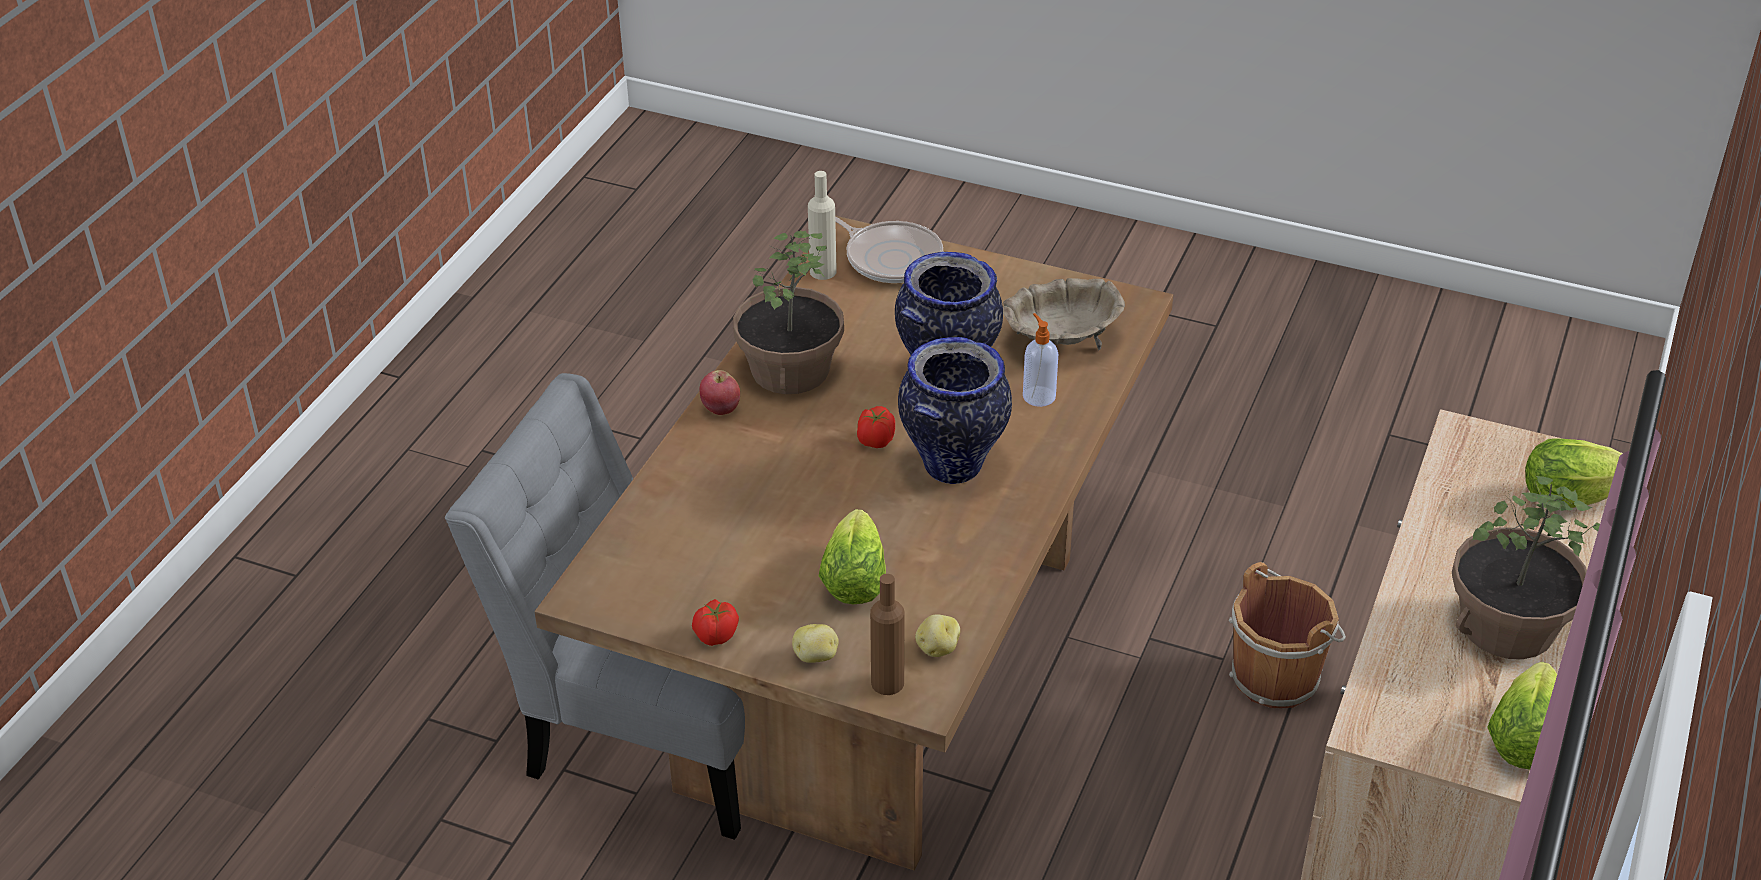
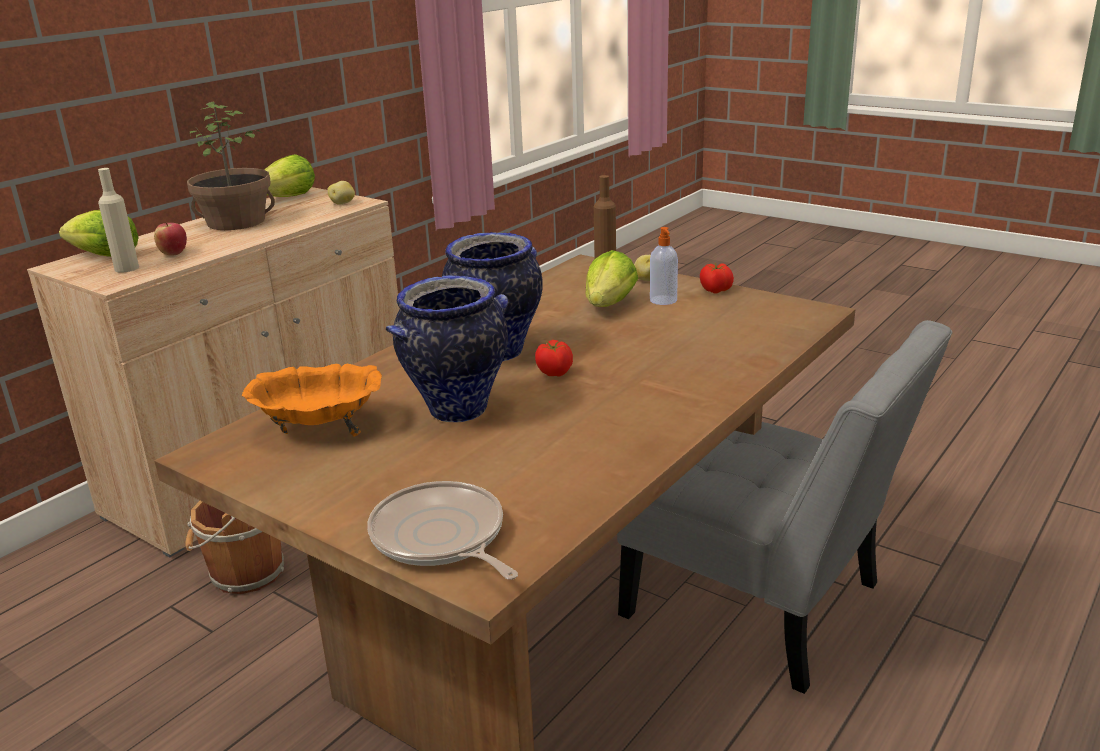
camera: 165 degrees left, 15 degrees down
(721, 409) = (698, 406): apple -> apple (173, 253)
(789, 369) = (618, 431): potted plant -> none
(823, 271) = (539, 530): beige bottle -> beige bottle (126, 268)
(937, 648) = (566, 278): potato -> potato (343, 203)
(1038, 395) = (384, 389): soap dispenser -> soap dispenser (663, 301)
(1061, 341) = (319, 428): beige bowl -> orange bowl

